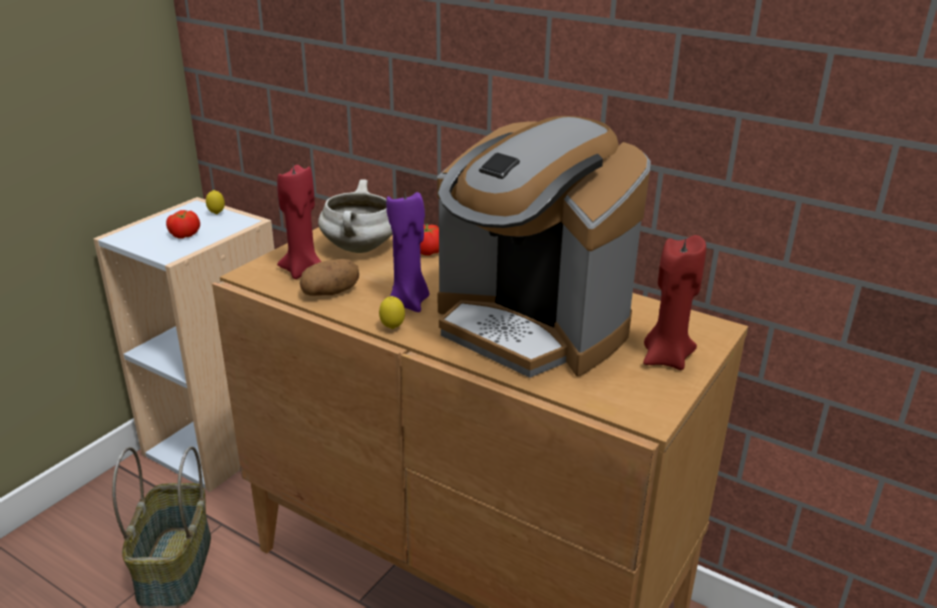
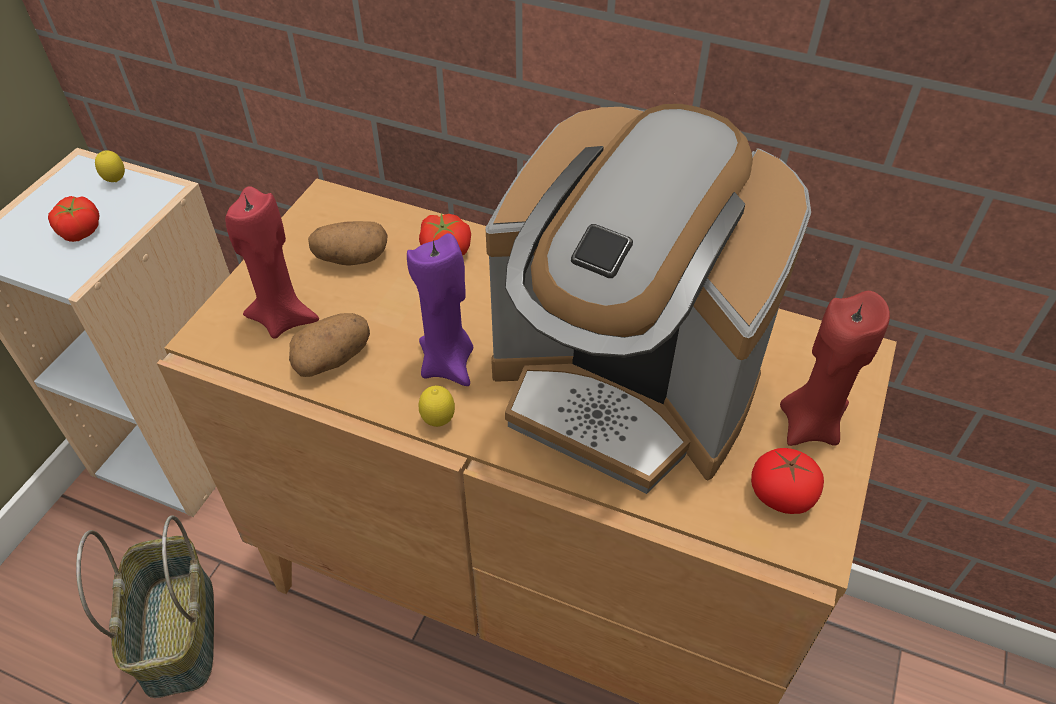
camera: 10 degrees left, 20 degrees up
(360, 249) = (351, 258): white cooking pot -> potato
(630, 390) = (780, 495): none -> tomato

